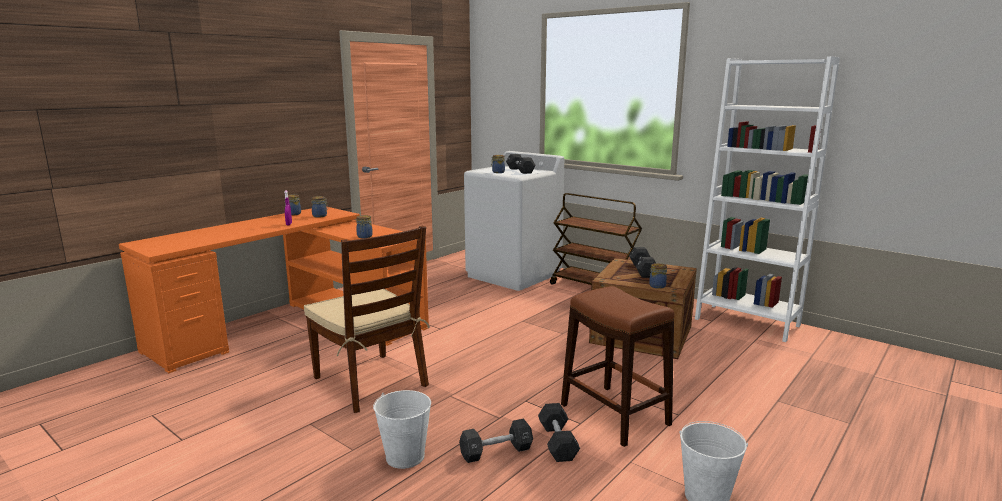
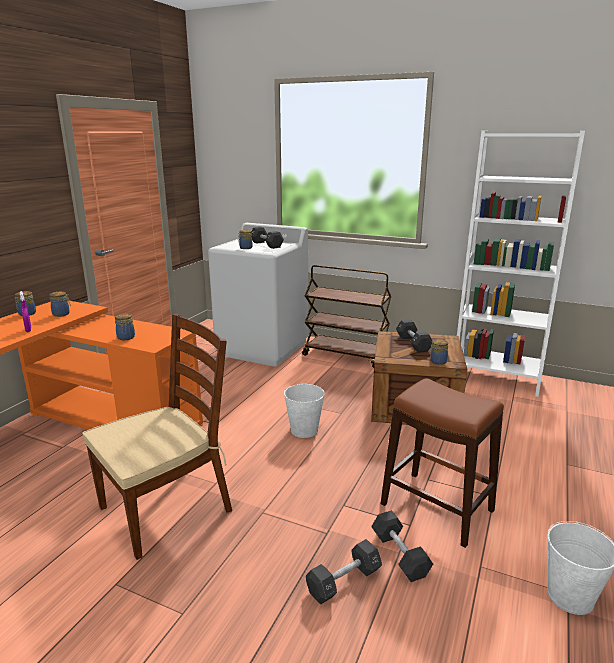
camera: 15 degrees left, 5 degrees up
(371, 382) = (167, 508): brown chair -> brown chair turned 75 degrees counterclockwise
(405, 456) = (248, 610): white bucket -> white bucket (304, 430)

